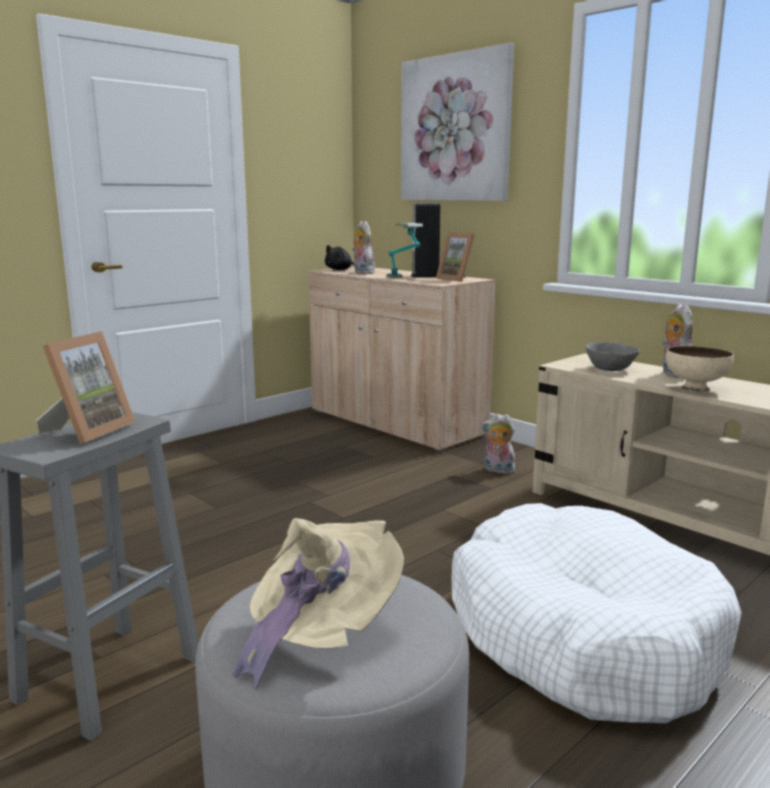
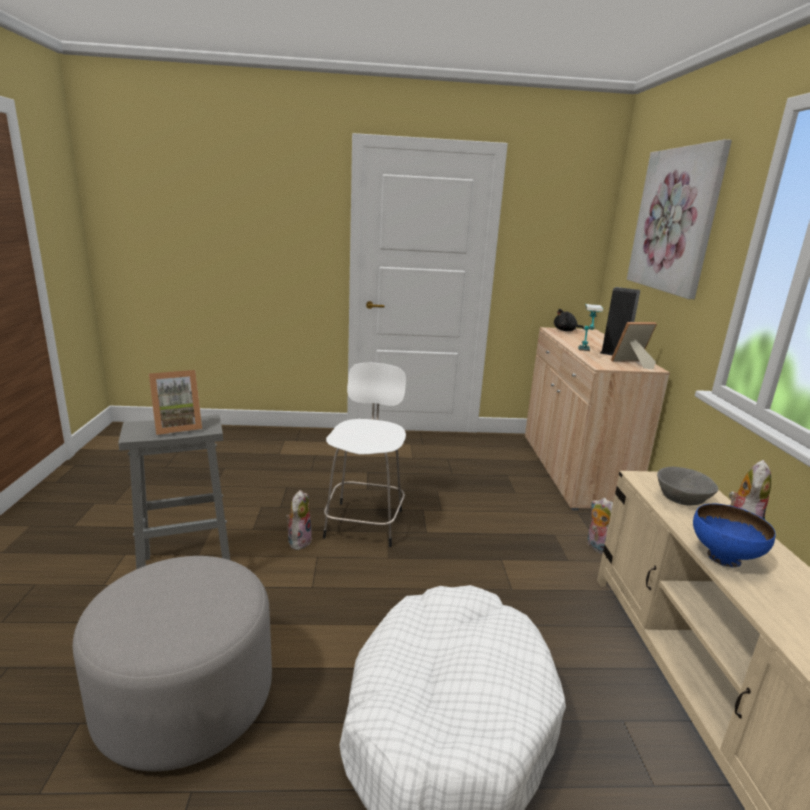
camera: 40 degrees right, 5 degrees up
(265, 535) = (365, 522): none -> white stool
(320, 633) = (155, 606): beige hat -> none
(362, 273) = (572, 338): plush toy -> plush toy (298, 541)
(457, 279) = (632, 364): picture frame -> picture frame turned 75 degrees clockwise
(695, 388) = (723, 558): beige bowl -> blue bowl

